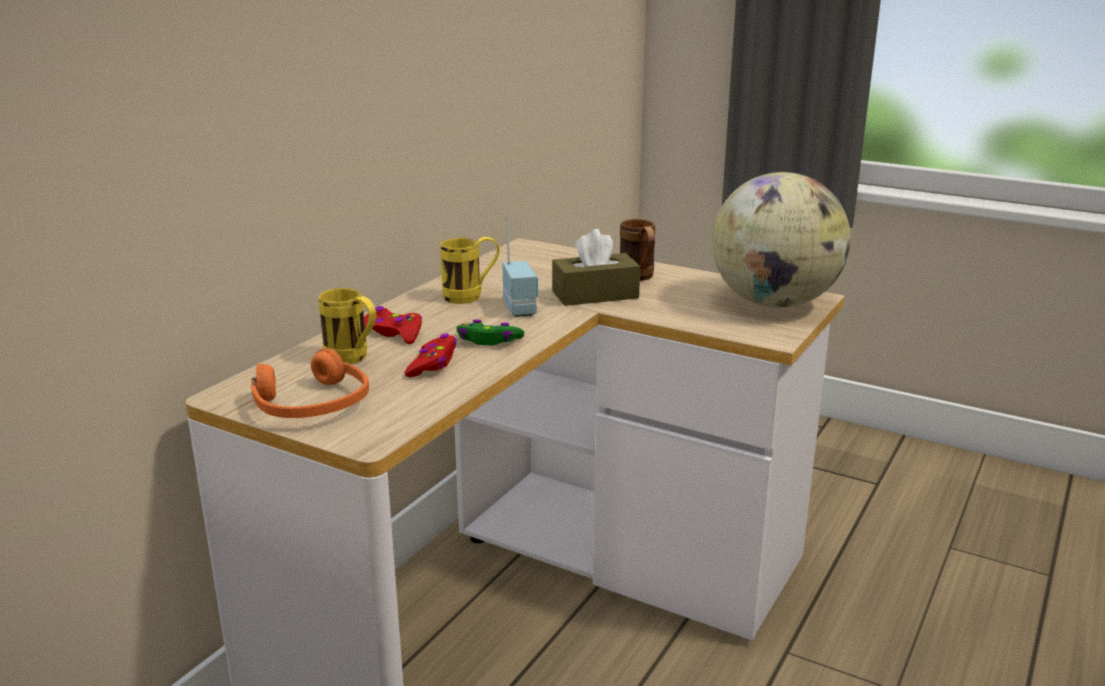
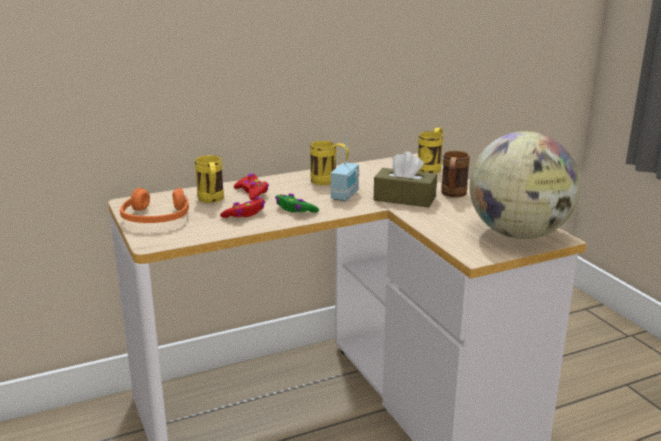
camera: 35 degrees right, 0 degrees up
(564, 253) = (431, 168): none -> yellow mug

